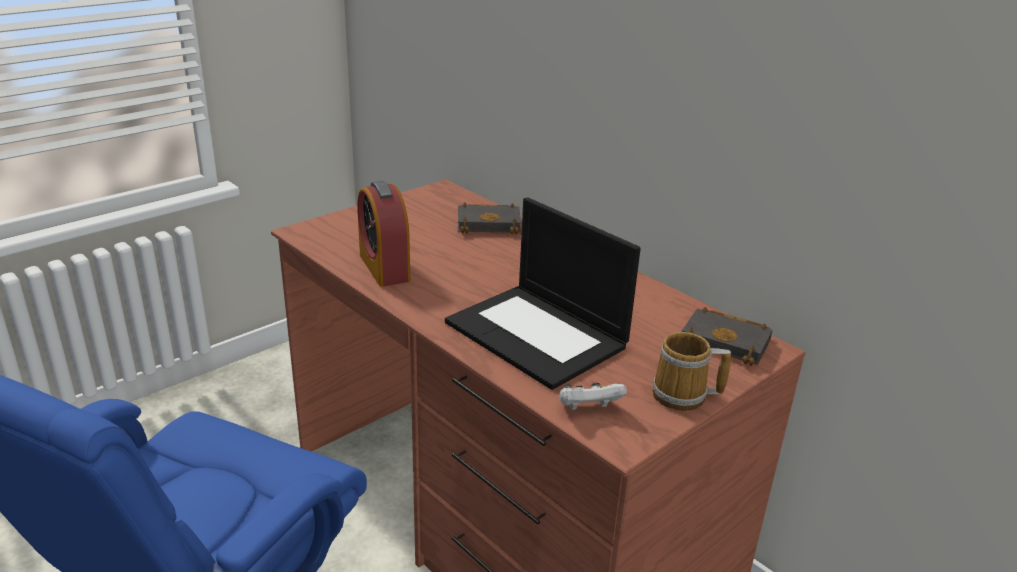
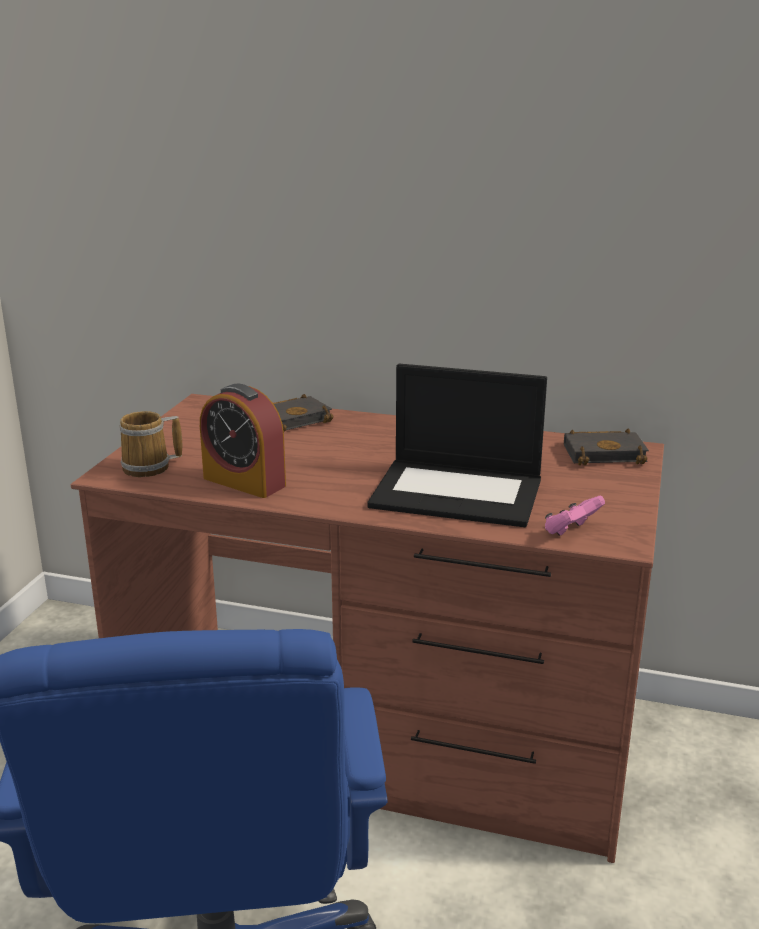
camera: 30 degrees left, 5 degrees down
(588, 409) = (571, 531): white game controller -> pink game controller
(683, 396) = (624, 499): mug -> mug (150, 467)

